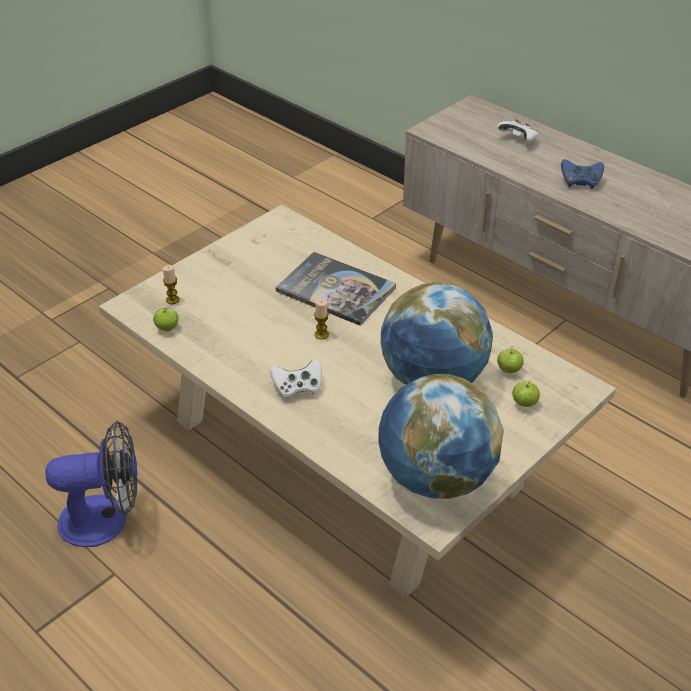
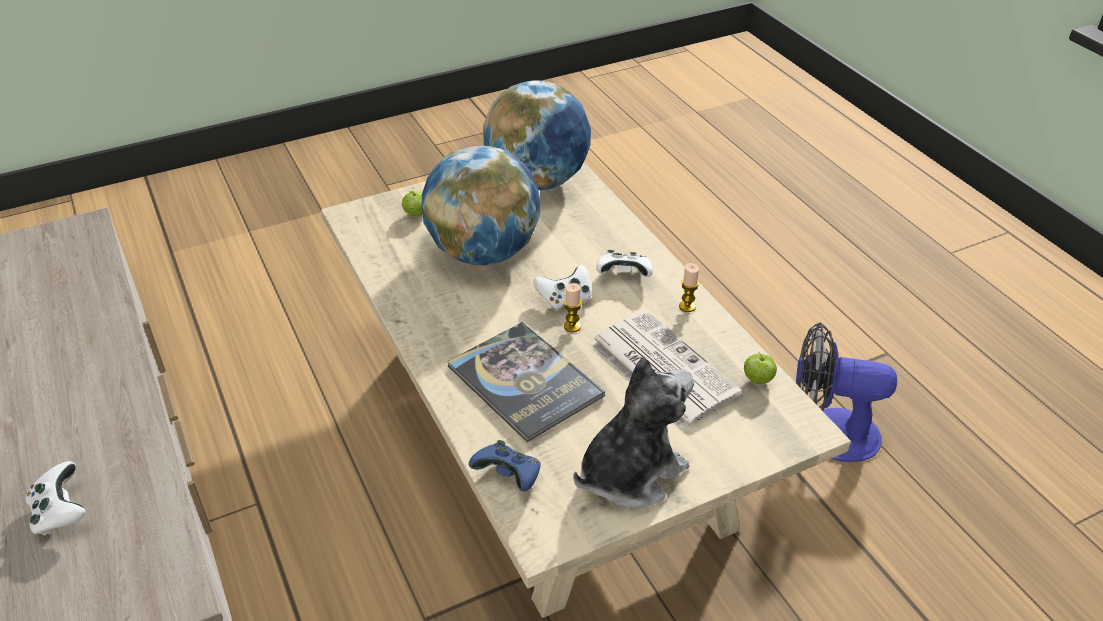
camera: 160 degrees left, 0 degrees up
(172, 300) = (746, 421): candle -> candle (687, 306)
(242, 320) = (660, 368): none -> newspaper
(243, 256) = (630, 473): none -> plush toy
(338, 354) = (564, 299): none -> white game controller
(508, 370) = (403, 244): apple -> none
(580, 182) = (86, 389): blue game controller -> blue game controller (509, 477)

